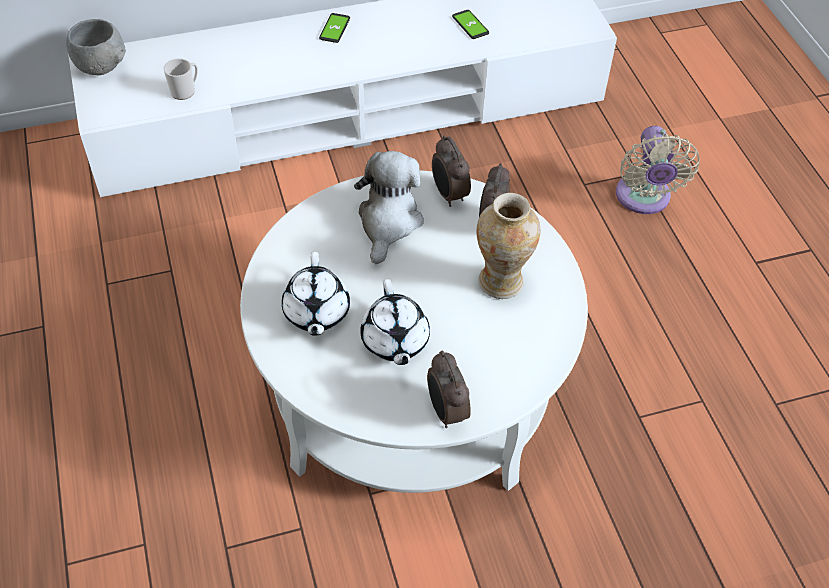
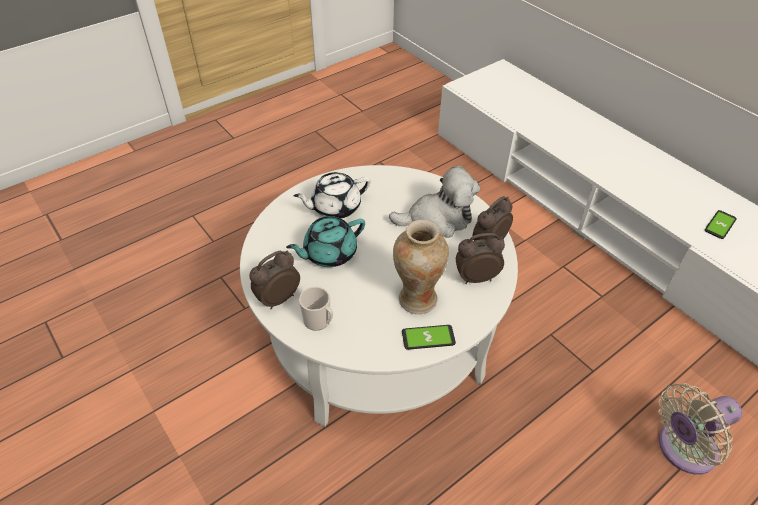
camera: 70 degrees right, 5 degrees down
(102, 69) = (500, 74): grey bowl -> none
(185, 90) = (511, 110): mug -> mug (319, 321)
(334, 28) = (635, 154): phone -> phone (428, 337)
(395, 341) = (329, 253): white teapot -> turquoise teapot

